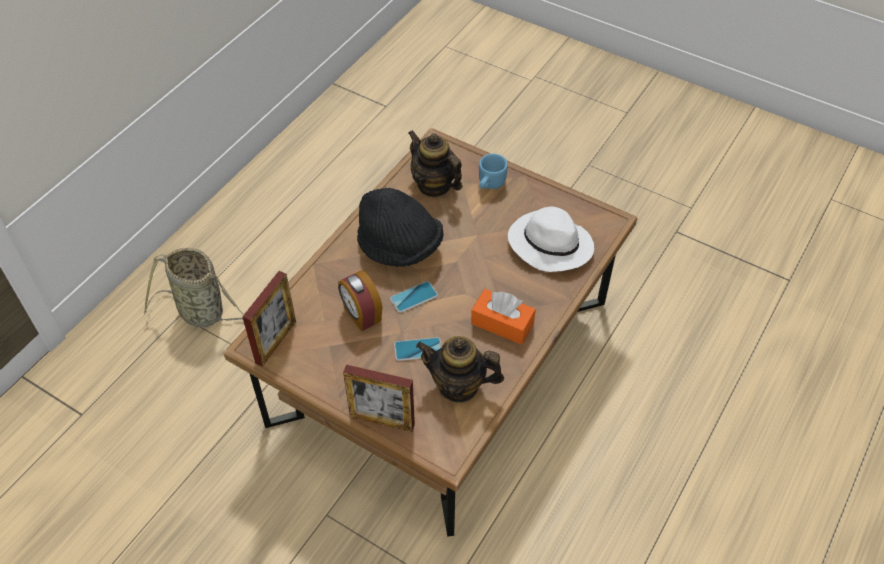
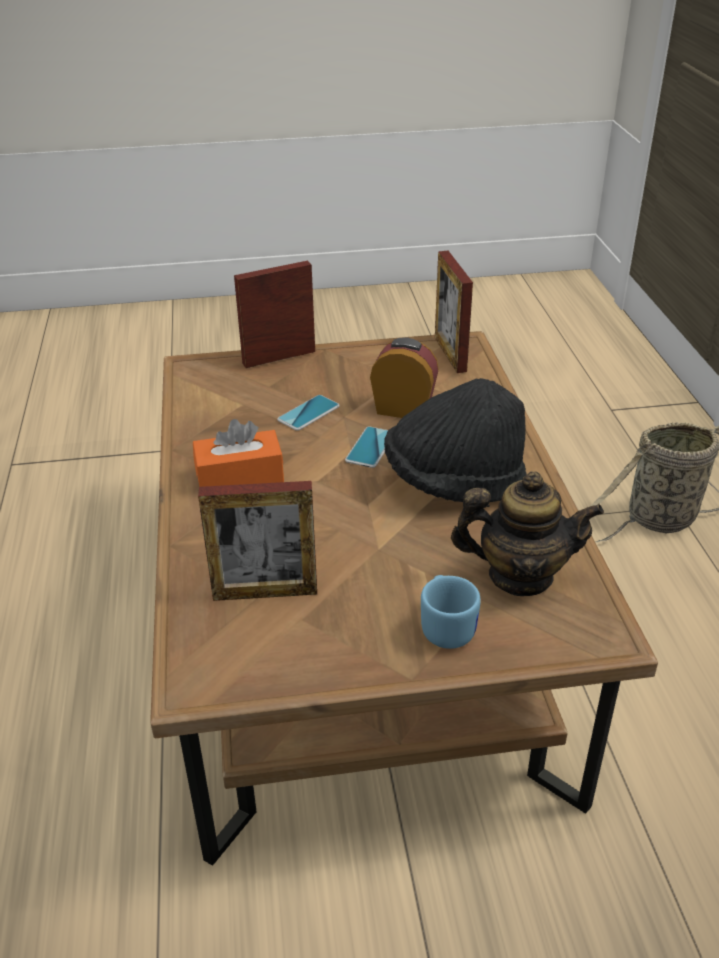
camera: 140 degrees right, 15 degrees down
(459, 386) = (233, 409): teapot -> none
(548, 244) = (265, 592): white hat -> picture frame

